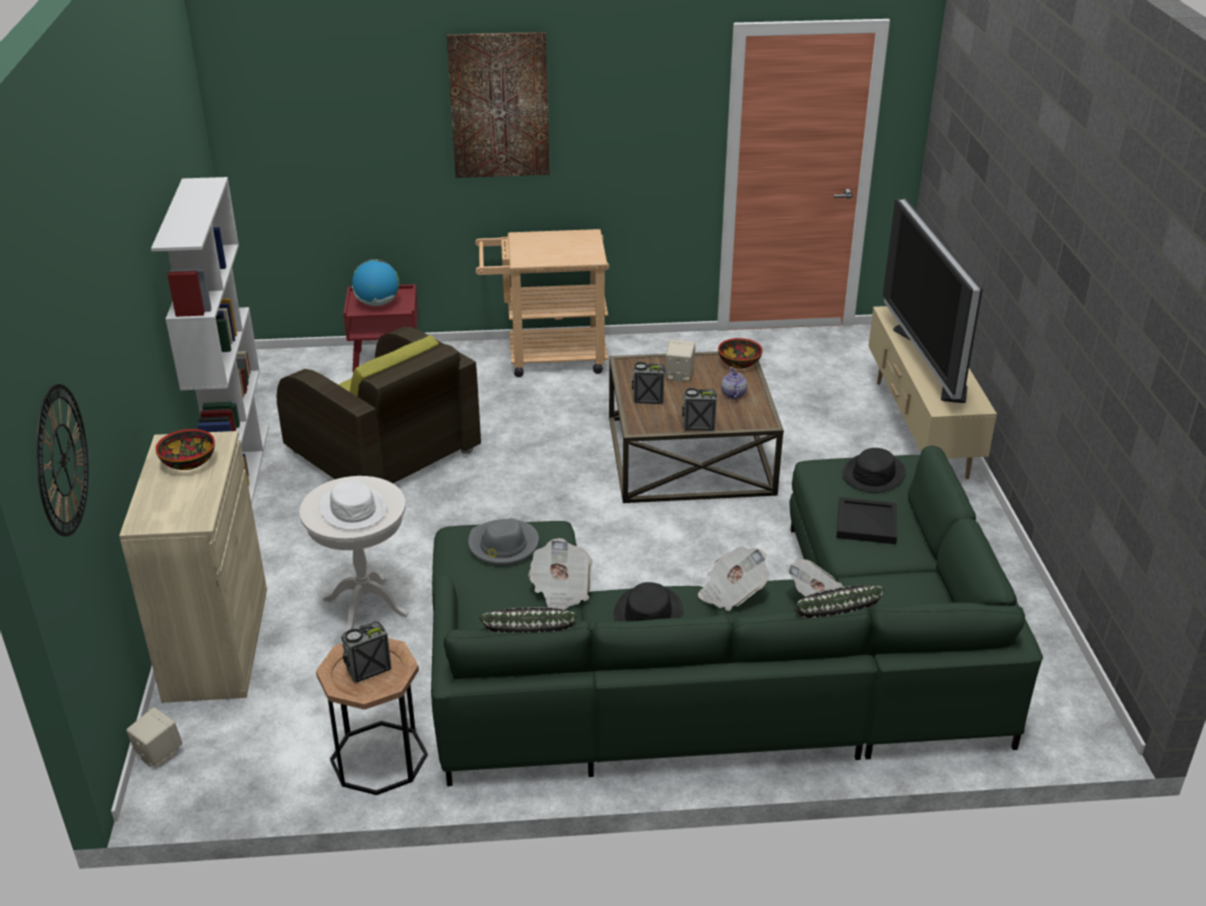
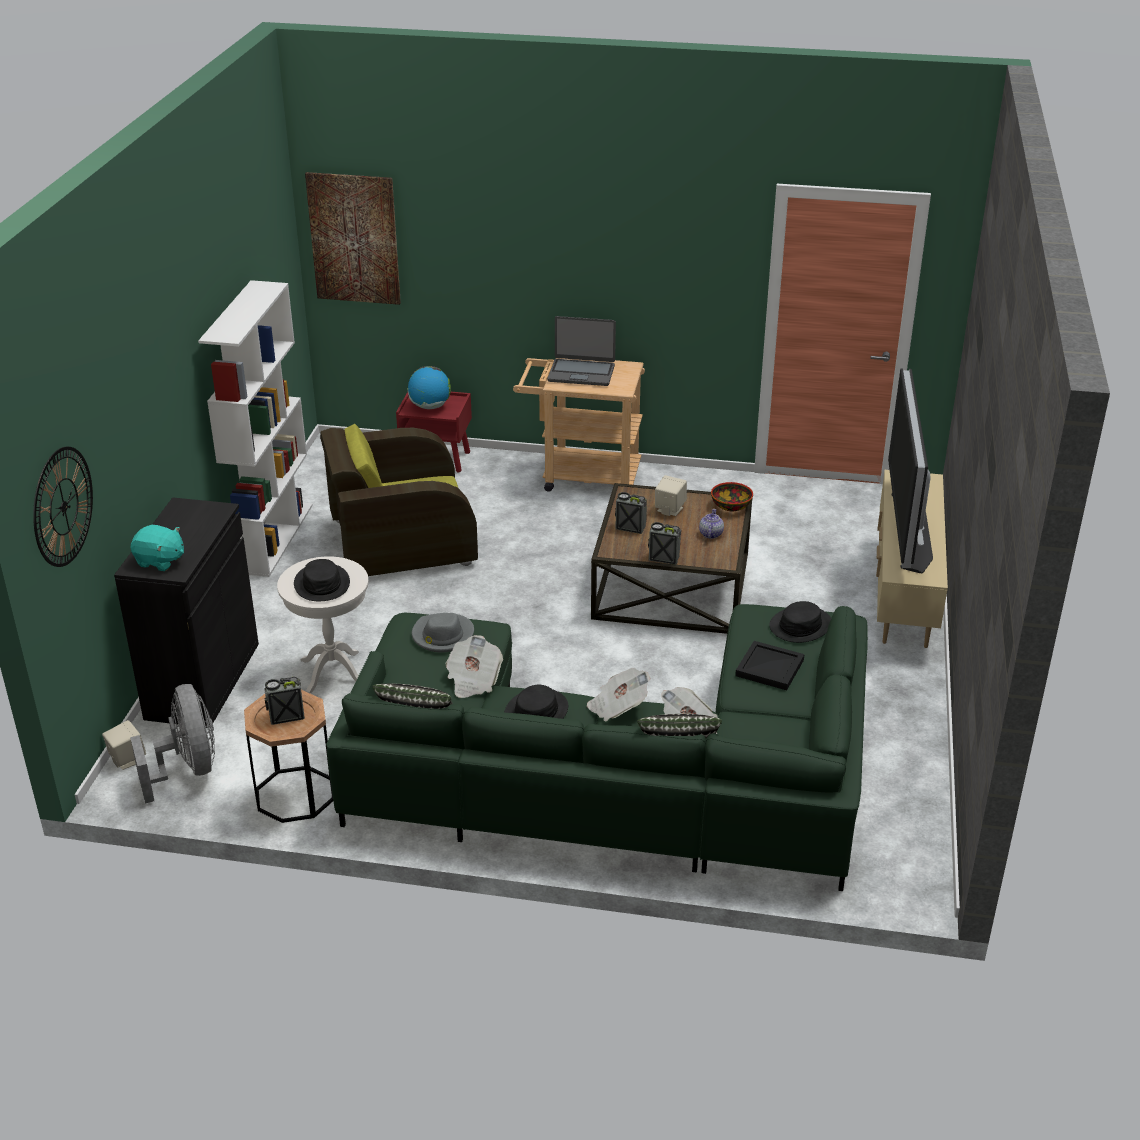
camera: 15 degrees right, 0 degrees up
(171, 511) = (160, 561): none -> turquoise plush toy
(189, 462) = (190, 524): bowl -> none
(217, 643) = (202, 681): beige cabinet -> black cabinet
(238, 752) = (187, 769): none -> grey fan
(353, 508) = (322, 584): white hat -> black hat
(383, 452) = (401, 542): brown armchair -> brown armchair turned 105 degrees clockwise
(499, 105) = (554, 239): picture -> picture (354, 238)
(543, 246) = (581, 373): none -> laptop

